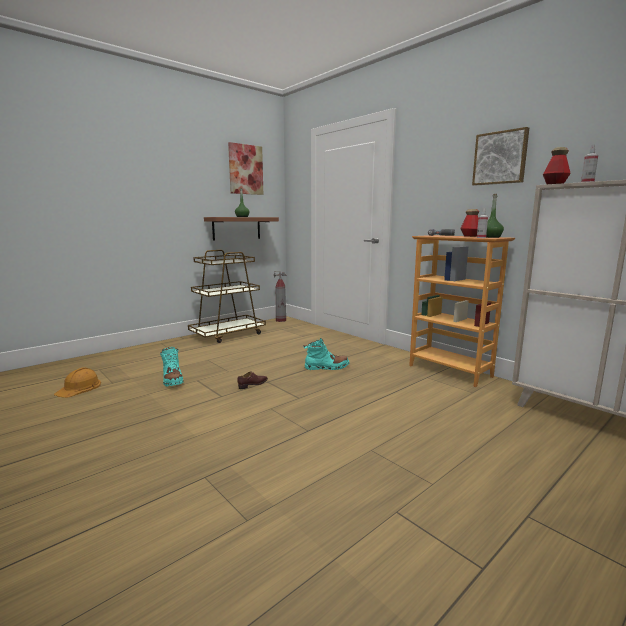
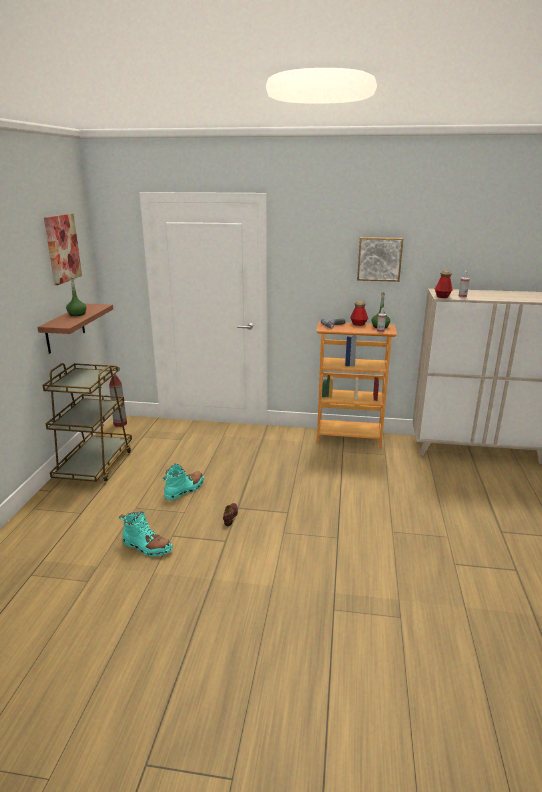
camera: 40 degrees left, 10 degrees up
(79, 388) = (60, 605): orange hard hat -> none
(327, 367) = (260, 470): turquoise boot -> turquoise boot (185, 489)

